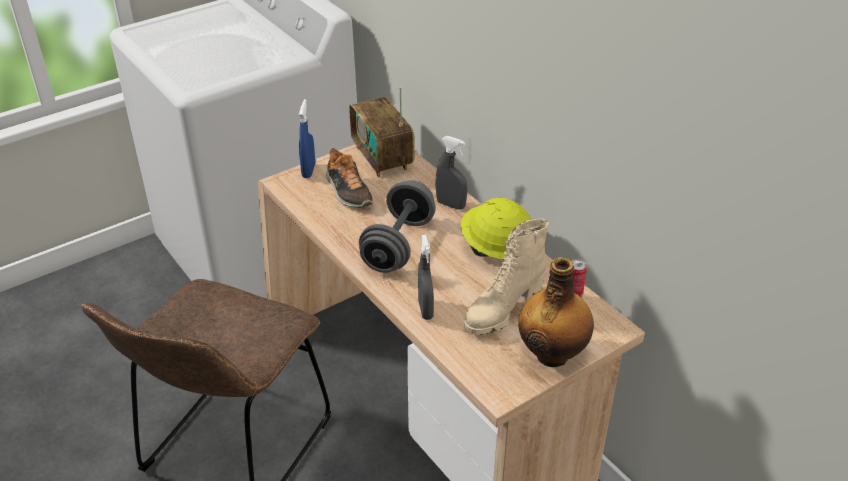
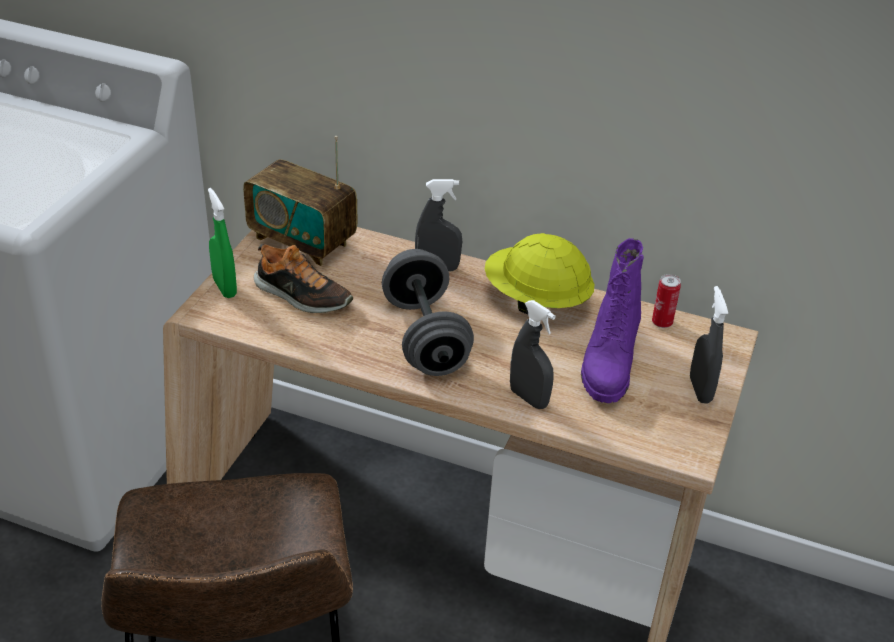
camera: 35 degrees left, 0 degrees up
(308, 171) = (224, 287): blue spray bottle -> green spray bottle
(502, 310) = (607, 365): beige boot -> purple boot
(553, 353) = (700, 390): bottle -> grey spray bottle

